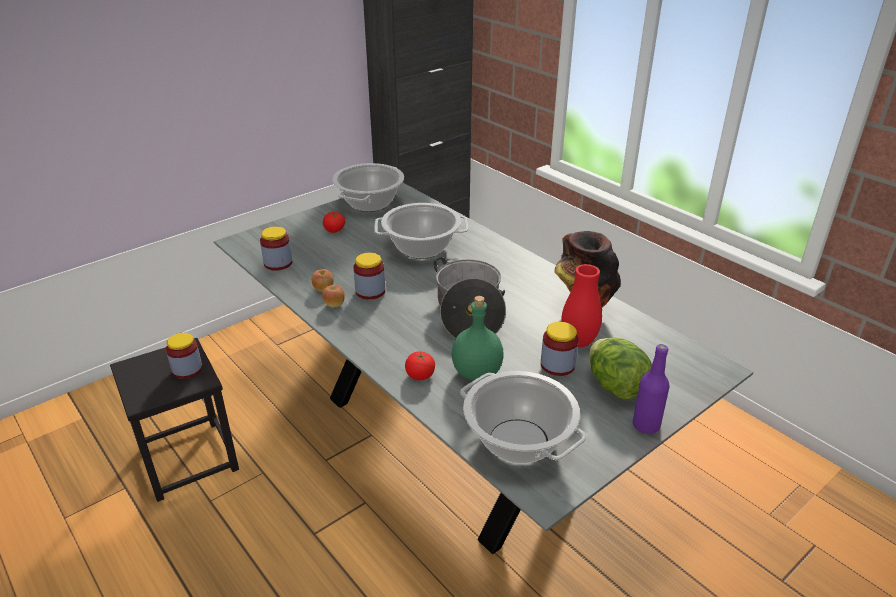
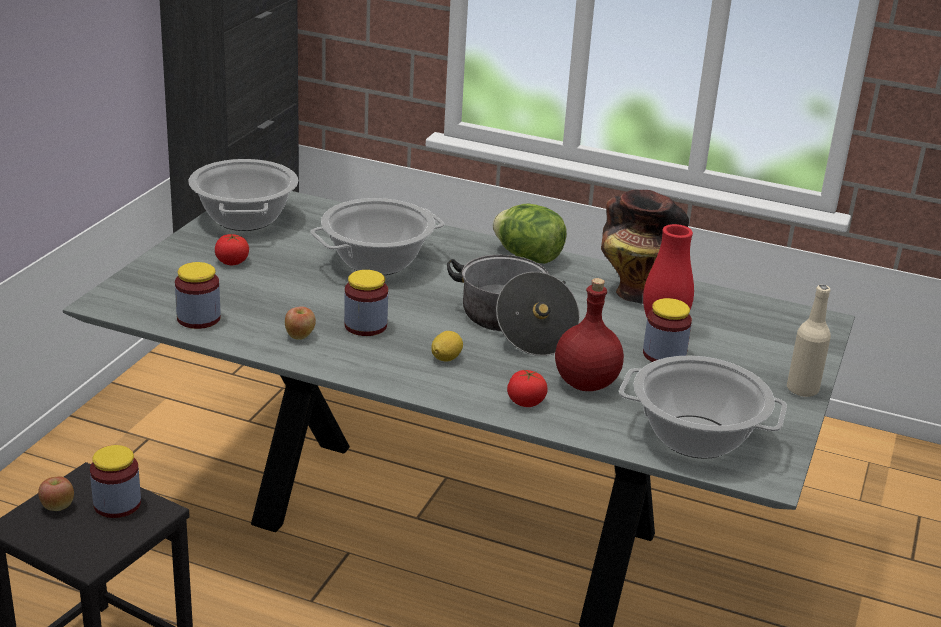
camera: 30 degrees left, 5 degrees down
(334, 305) = (336, 351): apple -> apple (57, 507)
(399, 327) = (446, 358): none -> lemon
(477, 373) = (587, 383): green bottle -> red bottle
(615, 386) = (741, 361): lettuce -> lettuce (528, 257)
(646, 425) = (802, 389): purple bottle -> beige bottle

